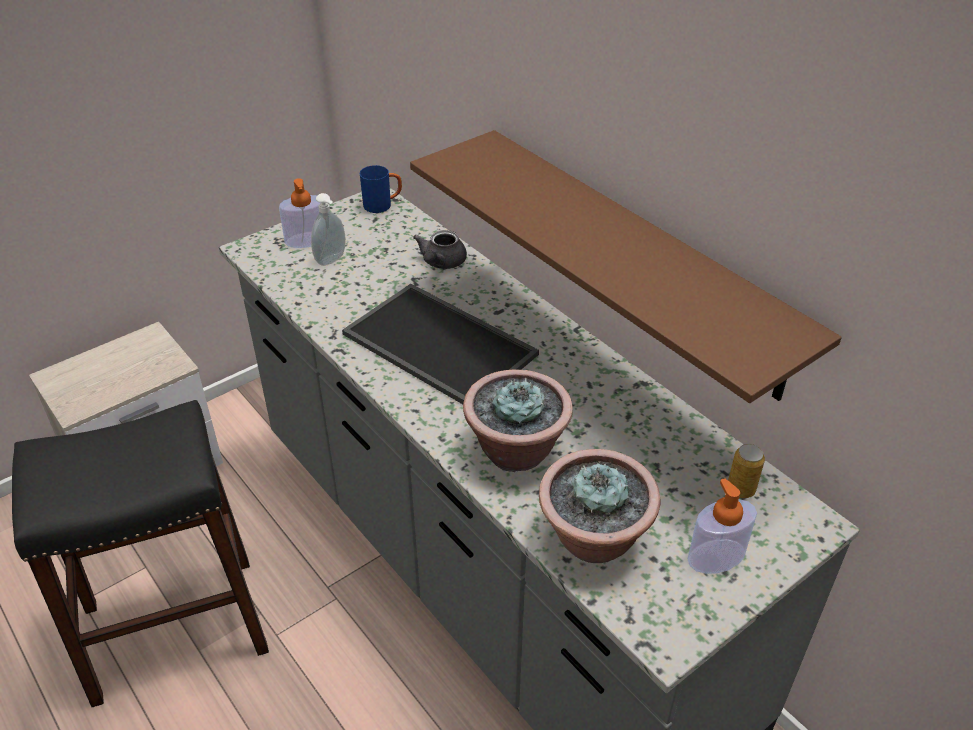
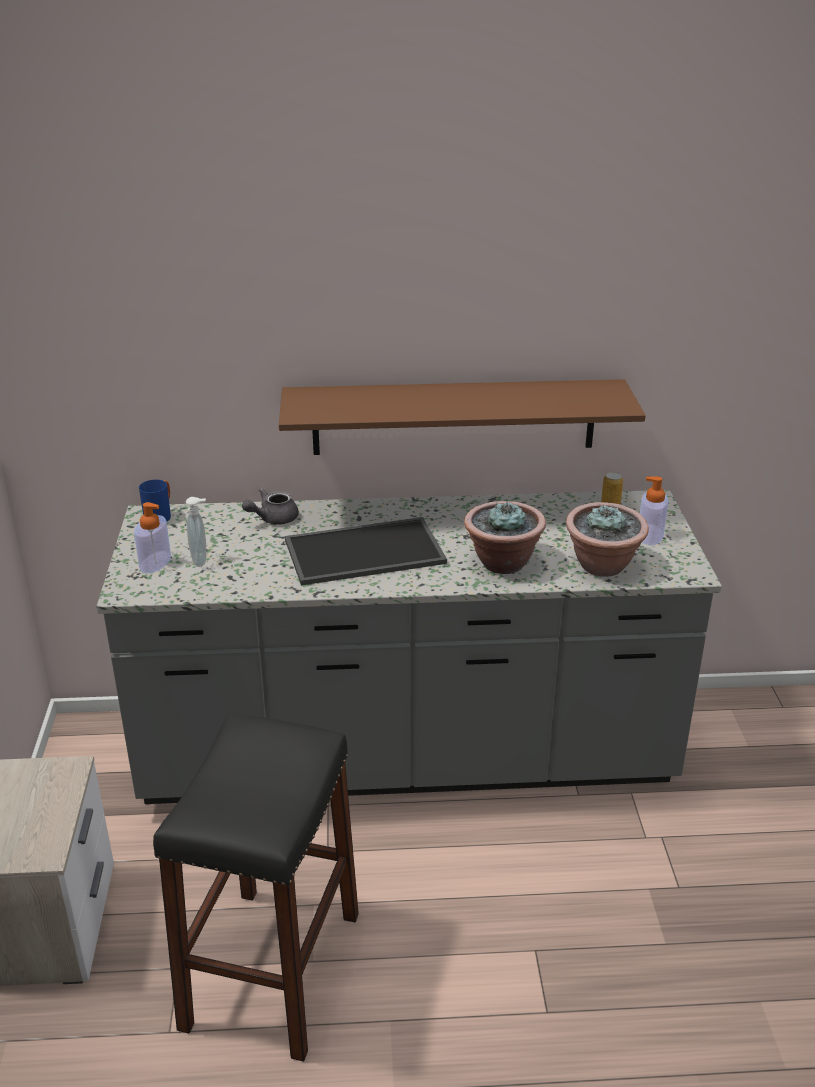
camera: 55 degrees left, 10 degrees down
(441, 263) = (273, 519): grey teapot -> grey teapot turned 90 degrees clockwise

